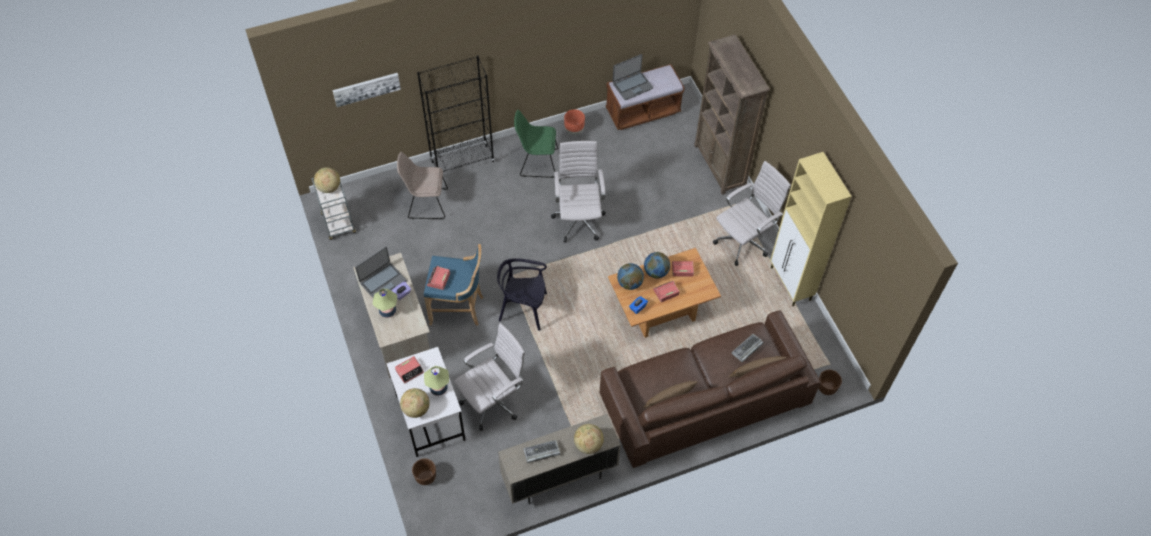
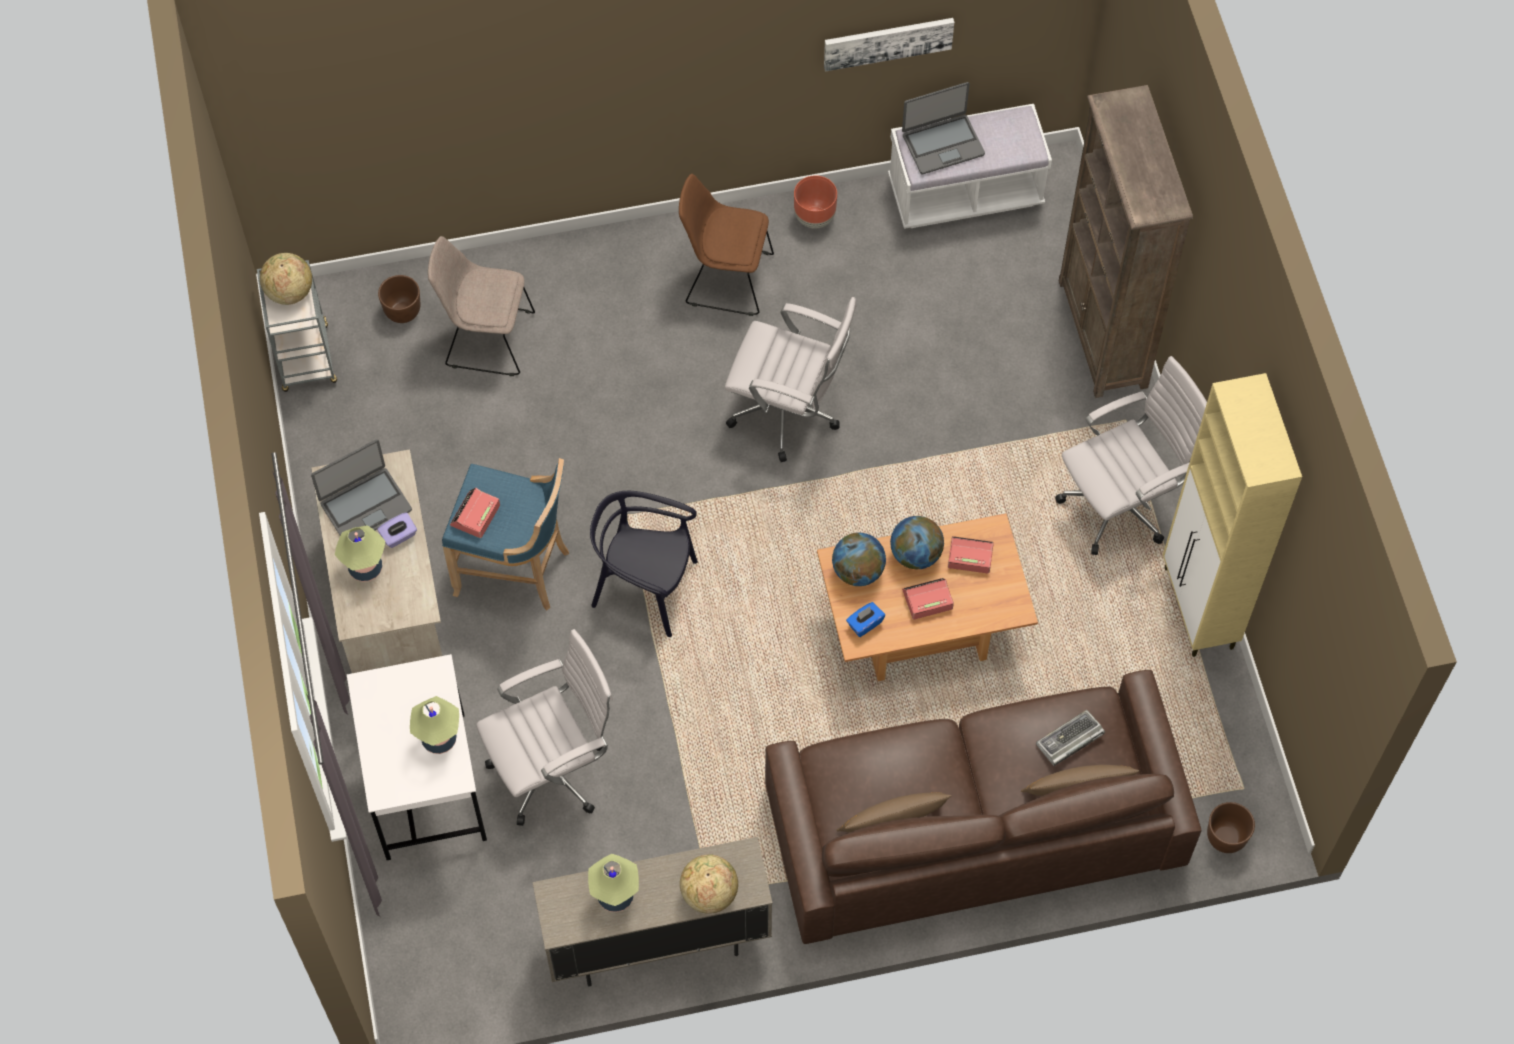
camera: 10 degrees right, 5 degrees up
(366, 88) = (382, 107): picture -> picture (888, 42)
(409, 371) = (389, 696): alarm clock -> none
(416, 409) = (390, 774): globe -> none
(425, 477) = (398, 902): brown planter -> brown planter (402, 311)
(462, 161) = (574, 256): black bookcase -> none
(536, 162) = (725, 277): green chair -> brown chair
(541, 452) = (615, 896): keyboard -> table lamp
(578, 220) = (789, 414): white office chair -> white office chair turned 105 degrees clockwise
(642, 111) = (965, 193): brown bench -> white bench

